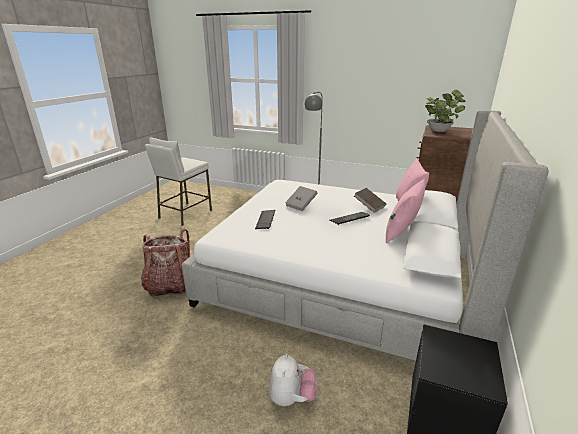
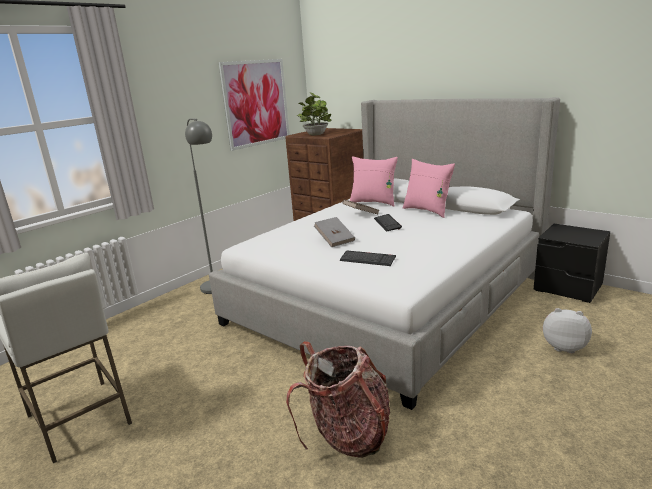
camera: 70 degrees left, 5 degrees down
(418, 90) = (256, 103): none -> picture

